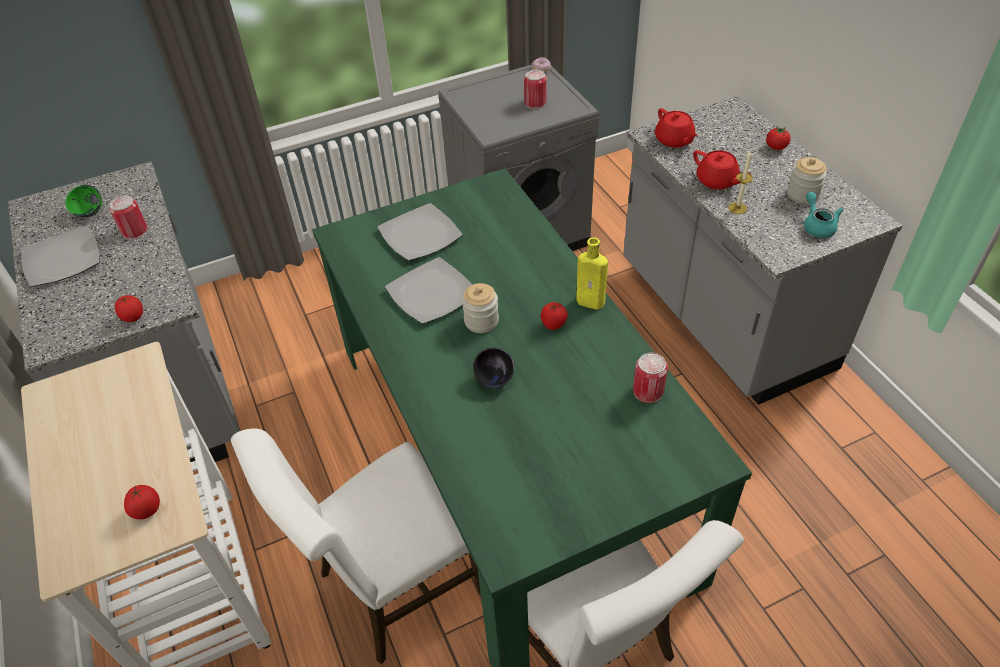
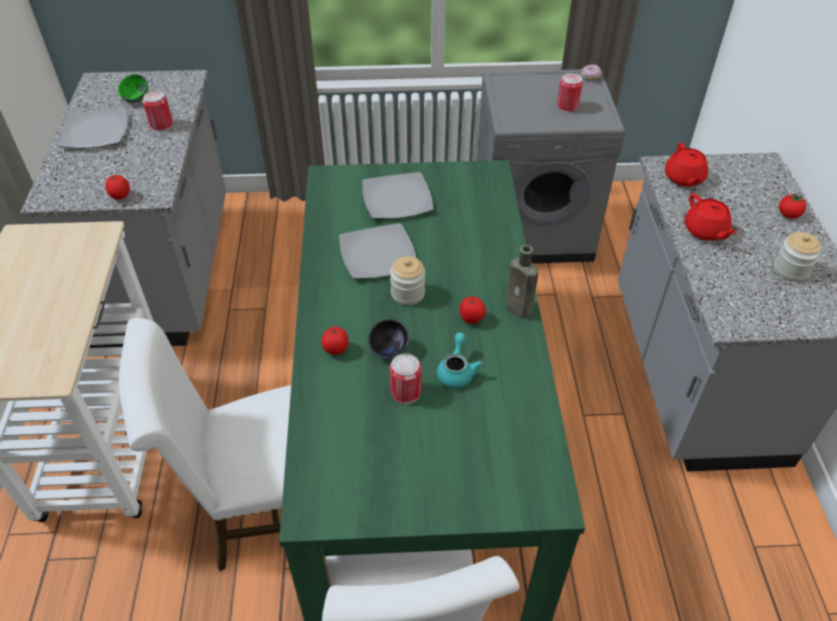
camera: 20 degrees right, 0 degrees up
(147, 511) = (36, 359): tomato -> tomato (335, 350)
(592, 302) = (520, 310): yellow bottle -> brown bottle
(648, 391) = (526, 412): can -> can (406, 391)
(737, 208) = (712, 263): candle -> none
(817, 226) = (788, 307): turquoise teapot -> turquoise teapot (457, 371)

